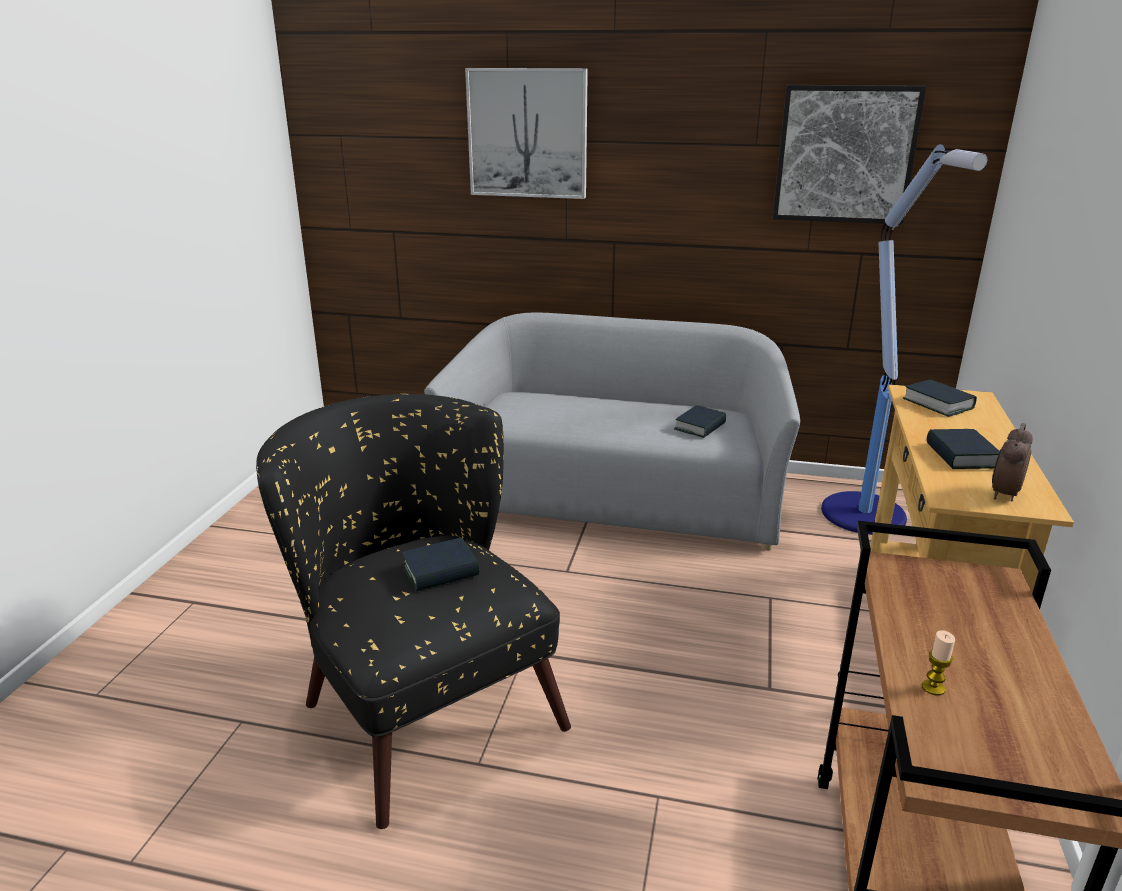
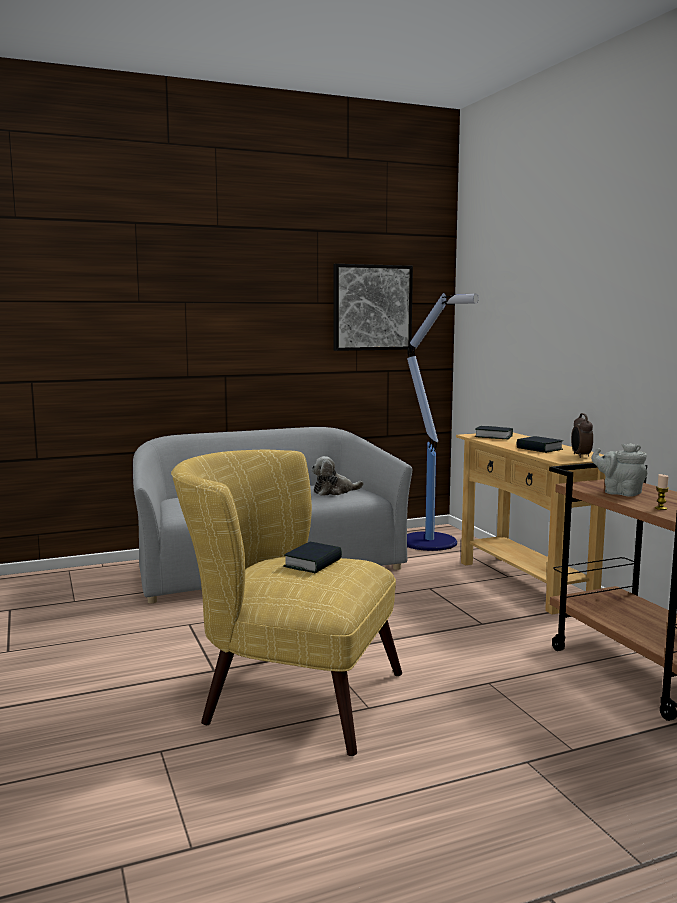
camera: 35 degrees left, 15 degrees down
(421, 700) = (285, 695): black armchair -> yellow armchair
(528, 133) = (155, 296): picture -> none
(700, 426) = (334, 491): book -> plush toy
(933, 613) = (619, 492): none -> grey teapot

